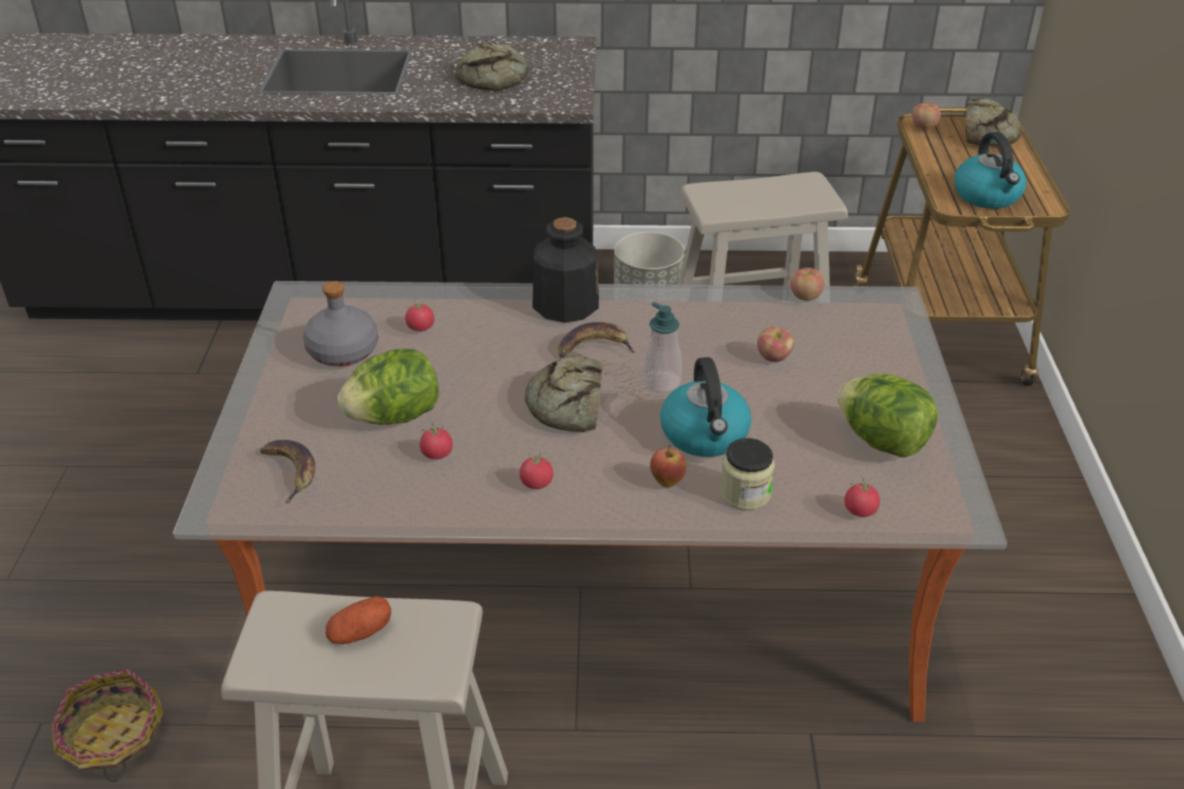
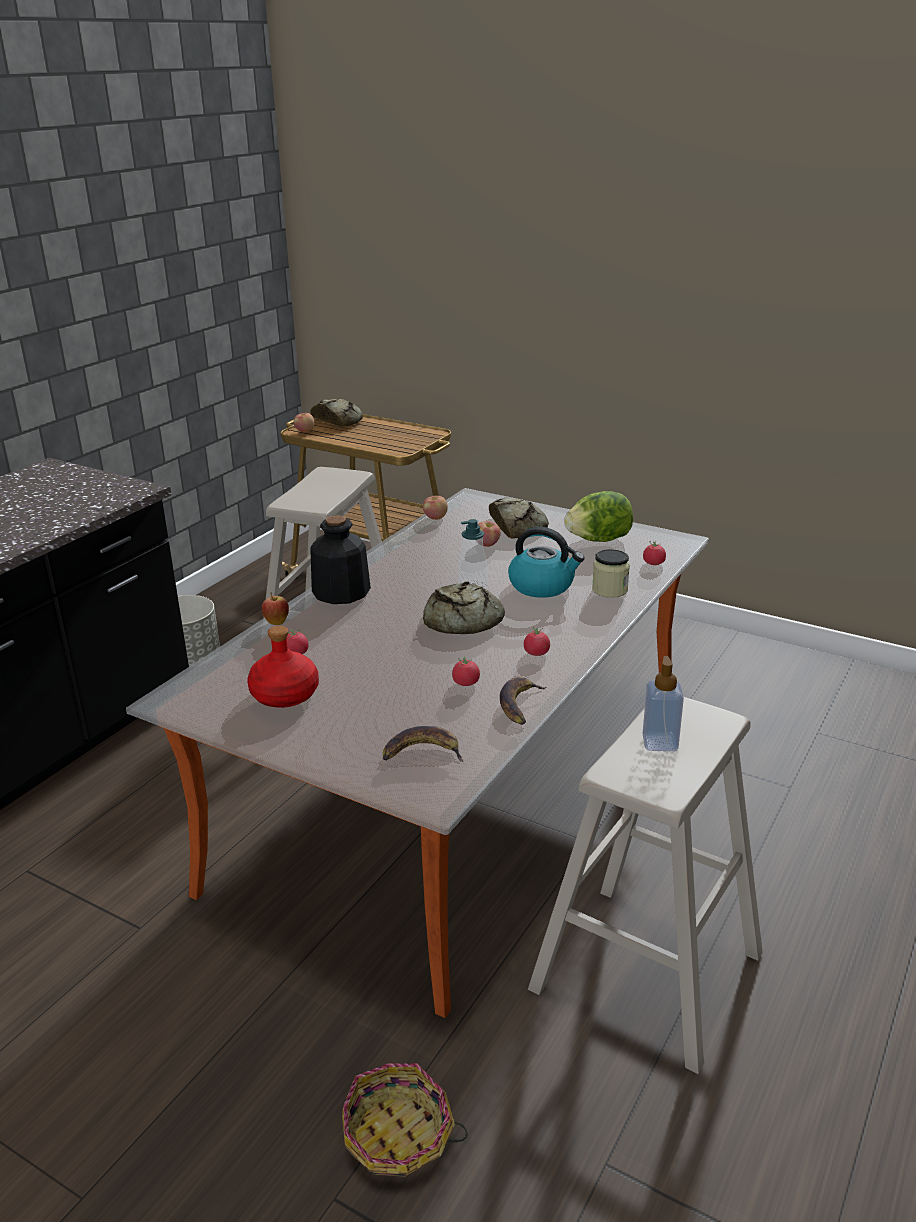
camera: 60 degrees left, 10 degrees down
(342, 352) = (284, 695): grey bottle -> red bottle
(360, 632) = (660, 742): potato -> soap dispenser
(395, 417) = (401, 690): lettuce -> none
(495, 77) = (44, 503): bread -> bread (517, 525)
(594, 347) = (406, 595): banana -> banana (519, 704)
(667, 482) = (576, 610): apple -> apple (276, 623)
(988, 196) = (404, 441): kettle -> none

